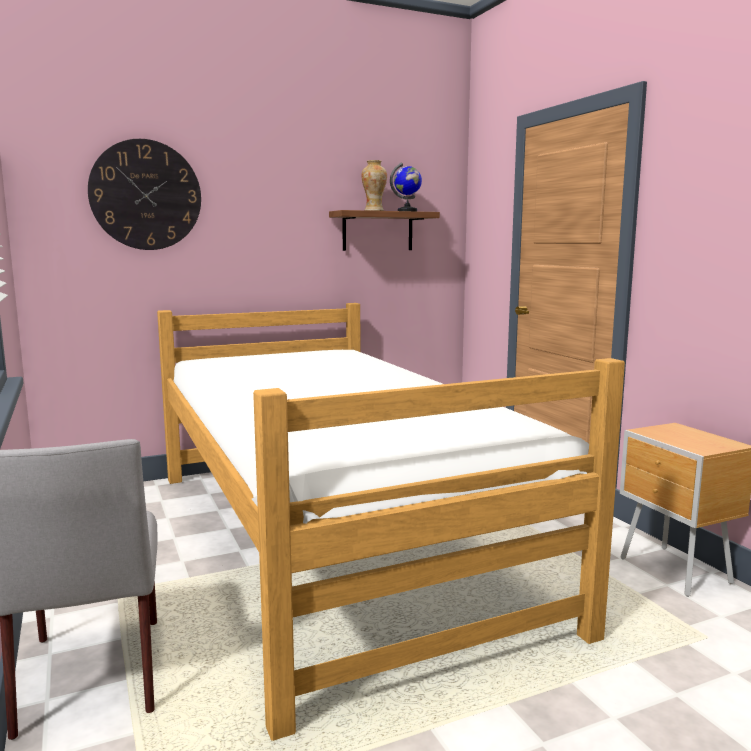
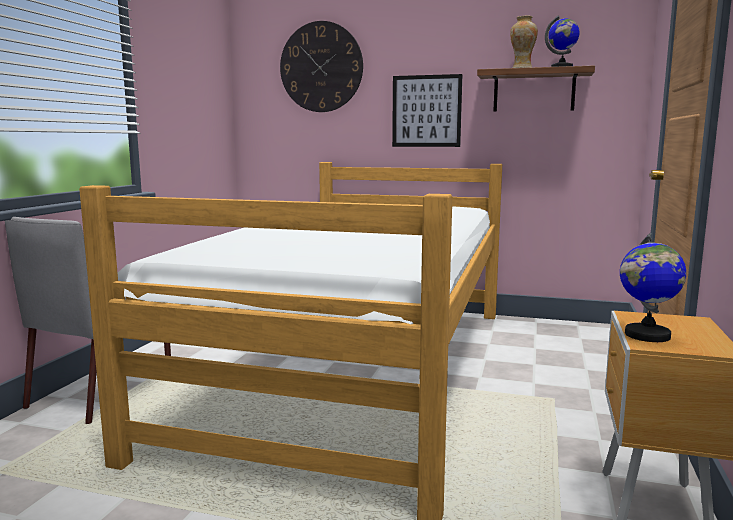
camera: 40 degrees right, 0 degrees up
(276, 249) = (426, 111): none -> picture
(686, 444) = (647, 335): none -> globe

